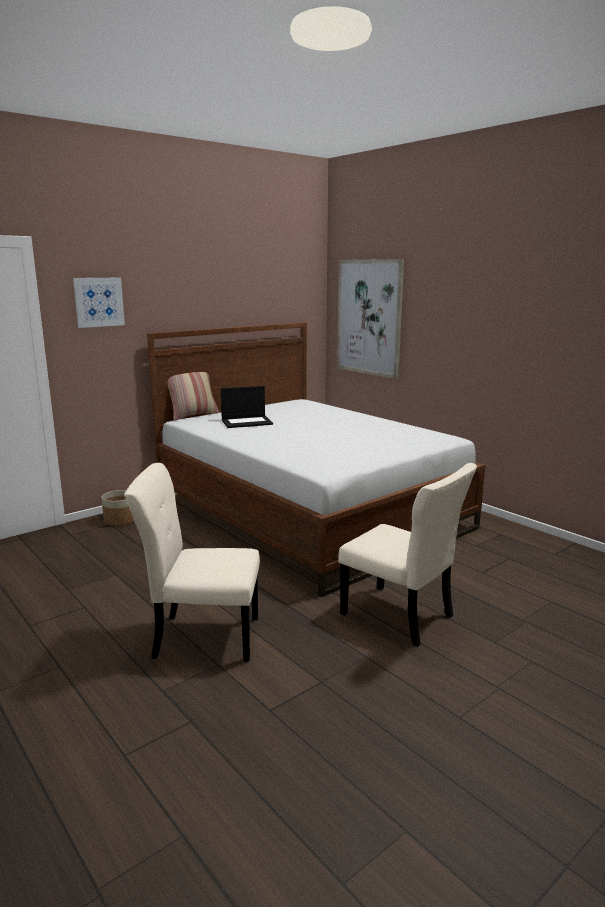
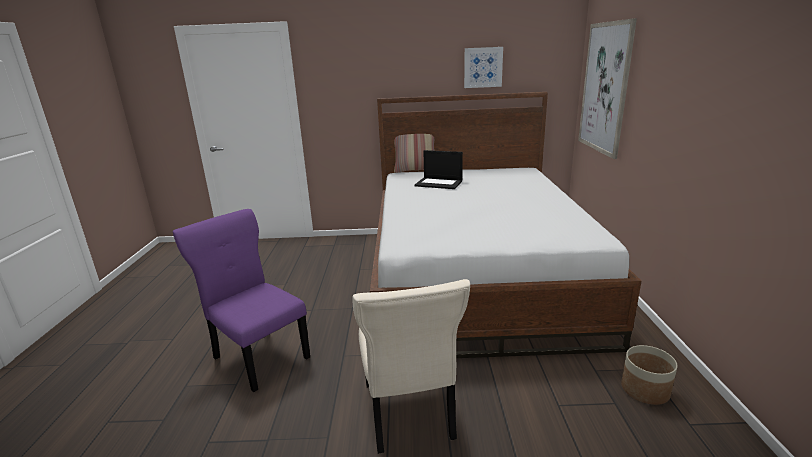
camera: 40 degrees right, 5 degrees up
(99, 302) = (339, 72): picture -> picture (483, 67)
(120, 520) = (342, 244): planter -> planter (645, 389)
(202, 637) = (259, 356): beige chair -> purple chair

